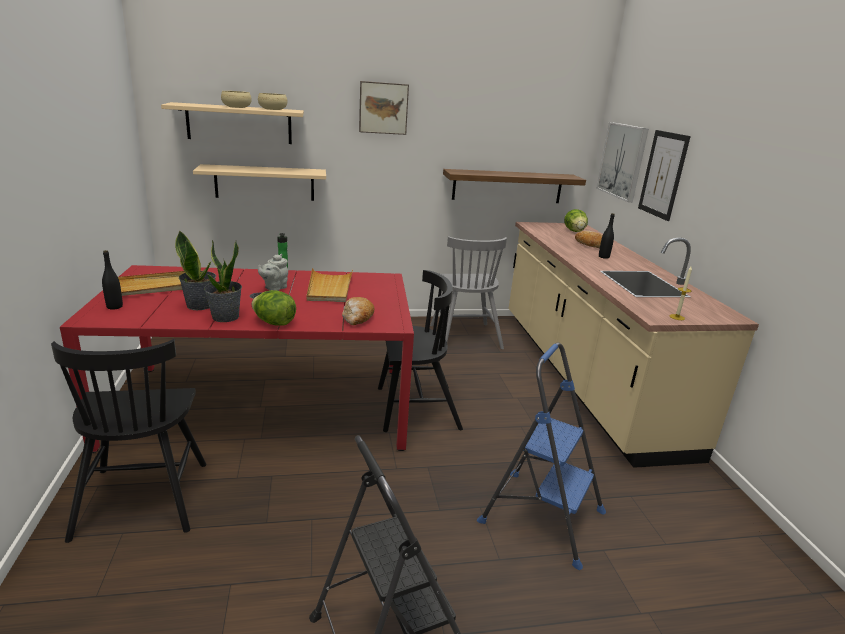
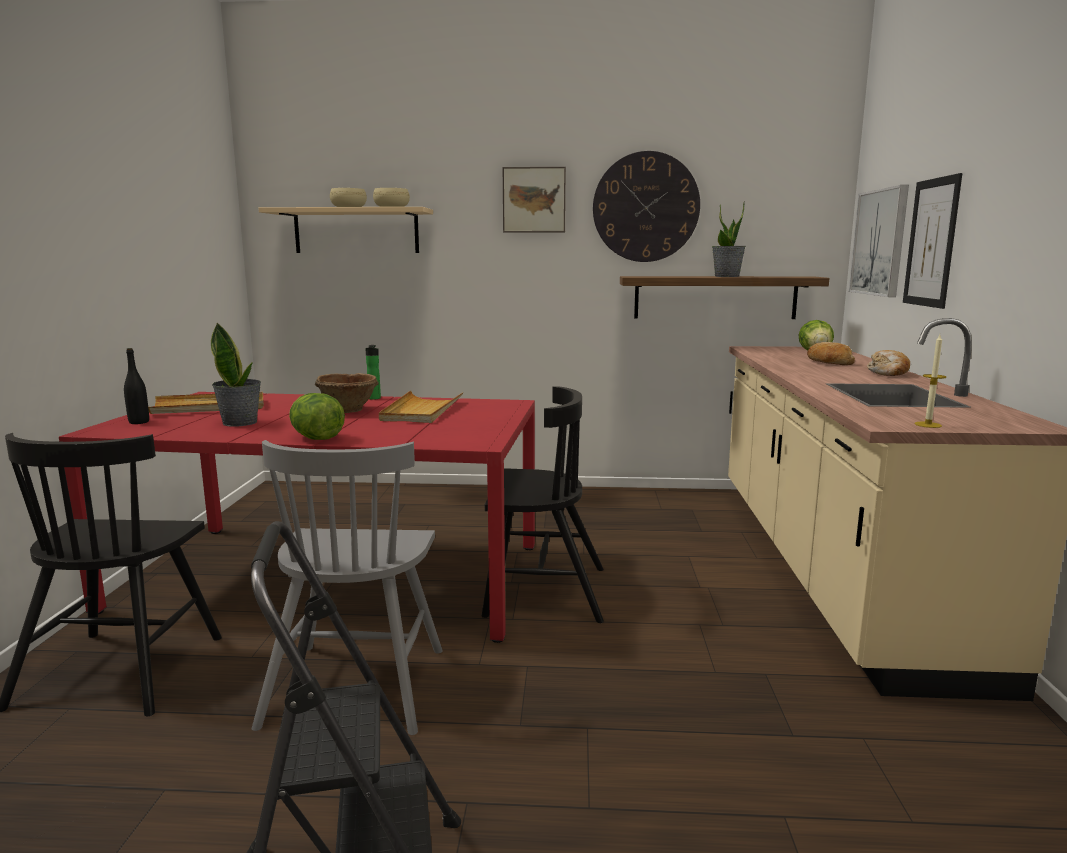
camera: 15 degrees right, 10 degrees down
(225, 317) = (260, 432): potted plant -> potted plant (727, 276)
(264, 183) = (386, 304): beige shelf -> none
(274, 288) = (349, 410): grey teapot -> brown bowl
(357, 318) = (433, 436): bread -> bread (888, 373)
(464, 119) = (646, 207): none -> wall clock
(464, 334) = (654, 508): grey chair -> grey chair (358, 679)
(539, 513) = (684, 747): blue step ladder -> none
(603, 257) = (844, 372): black bottle -> none

